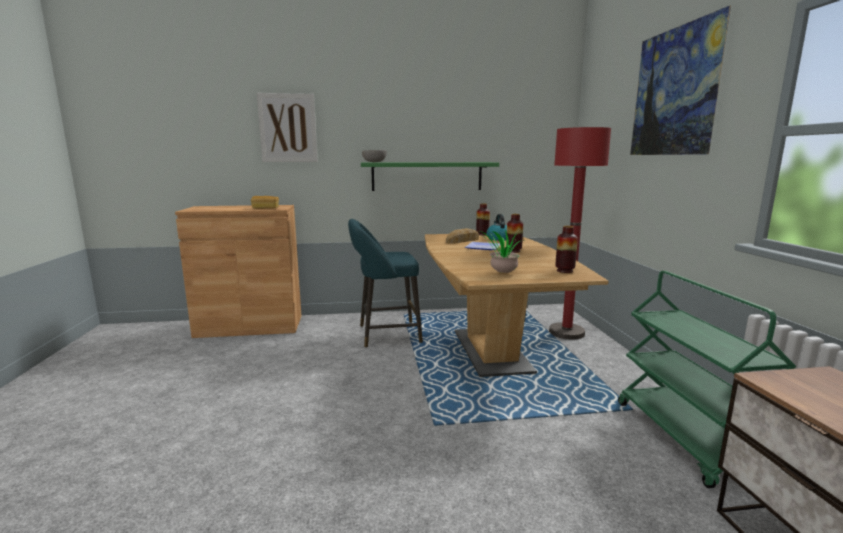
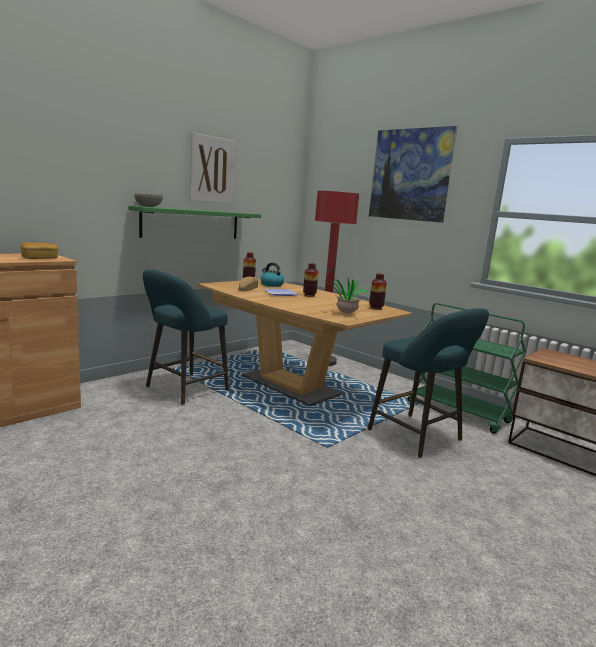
camera: 40 degrees left, 0 degrees up
(288, 128) = (44, 157): picture -> picture (212, 169)
(567, 451) = (418, 437): none -> turquoise stool

